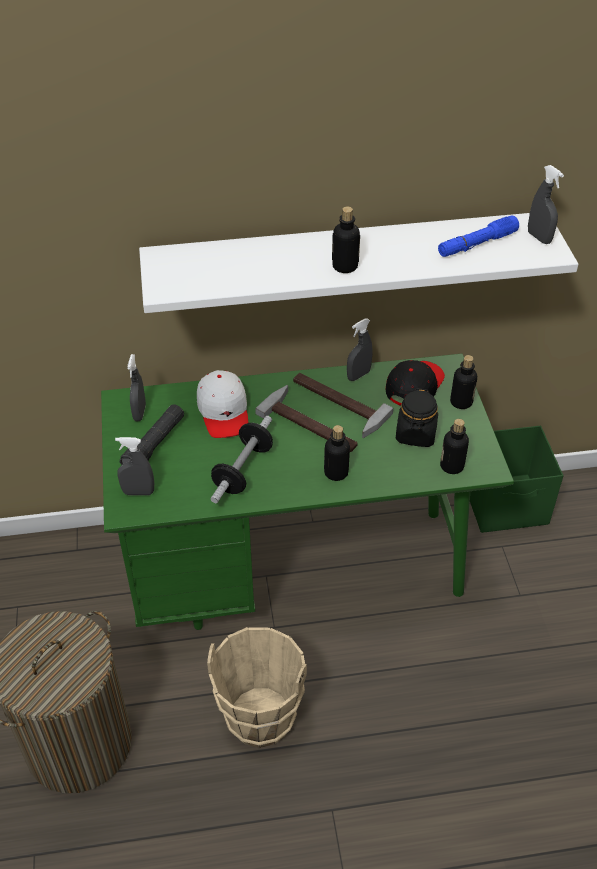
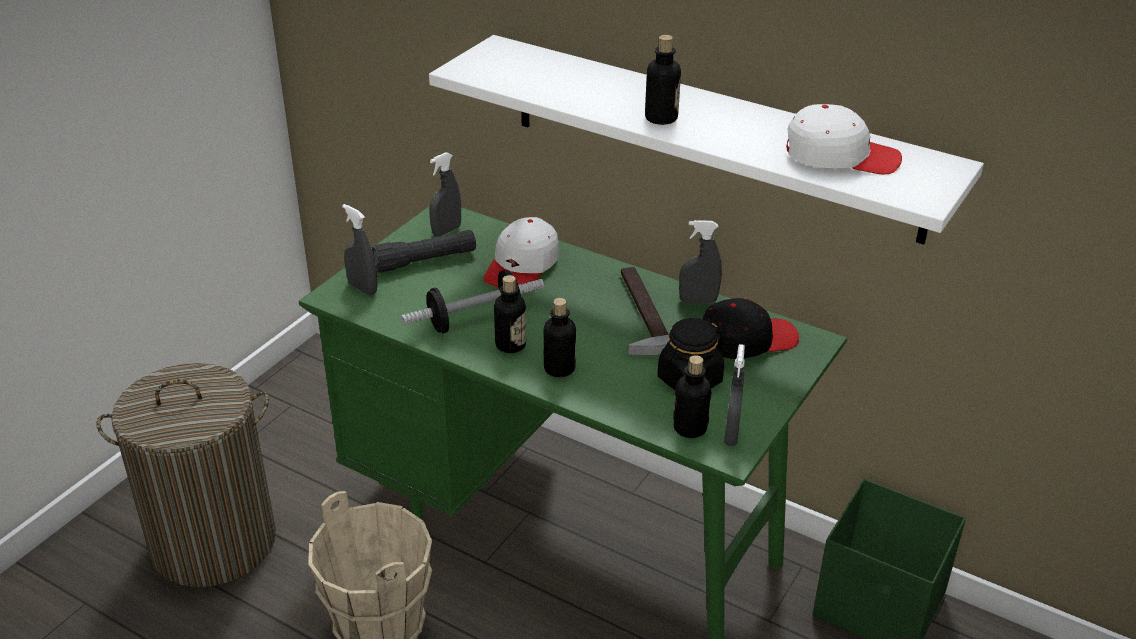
camera: 40 degrees right, 10 degrees down
(312, 423) = (593, 317): hammer -> none
(461, 402) = (782, 379): bottle -> bottle (510, 345)
(477, 244) = (840, 156): blue flashlight -> white cap
(539, 237) = (929, 179): grey spray bottle -> grey spray bottle (731, 434)

